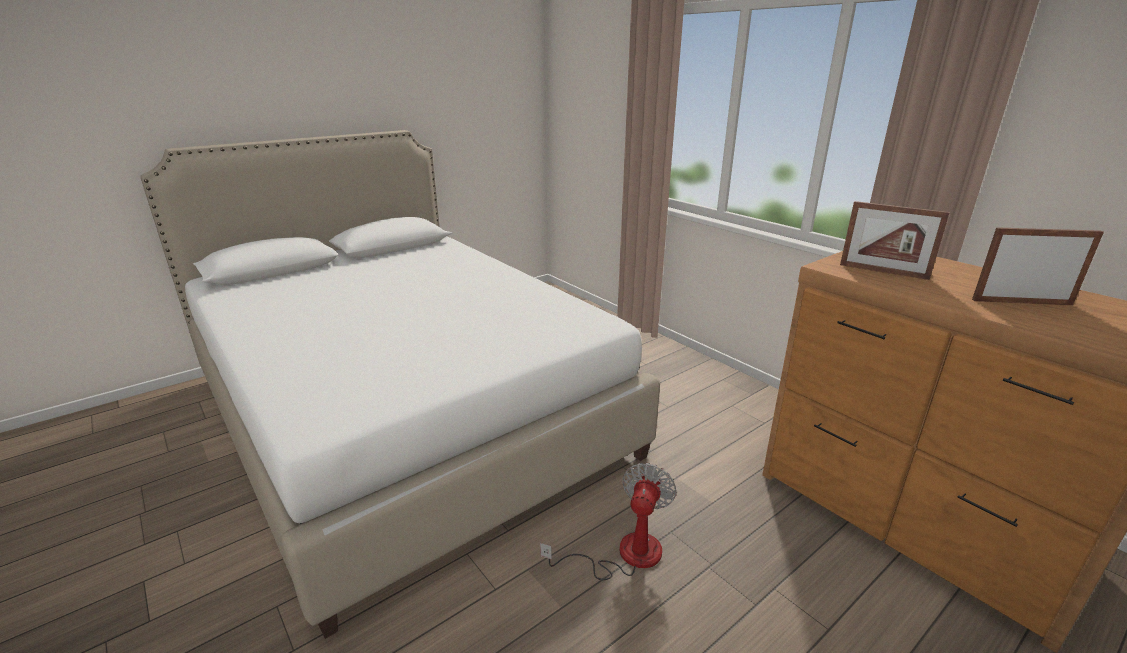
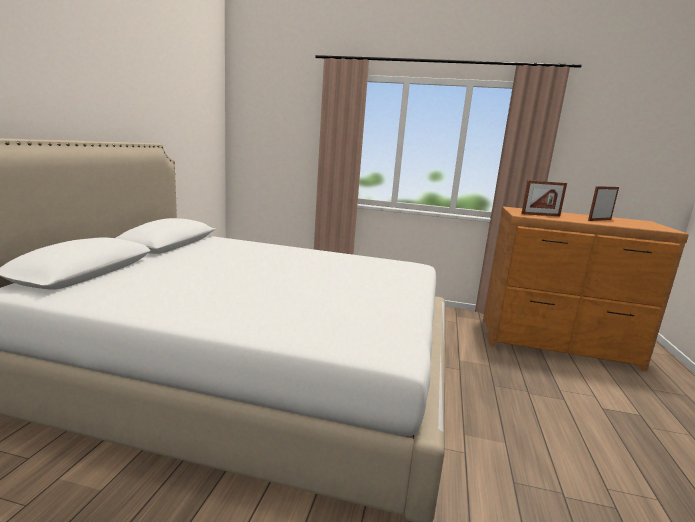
camera: 40 degrees left, 10 degrees down
(624, 555) = (492, 404): fan -> none

